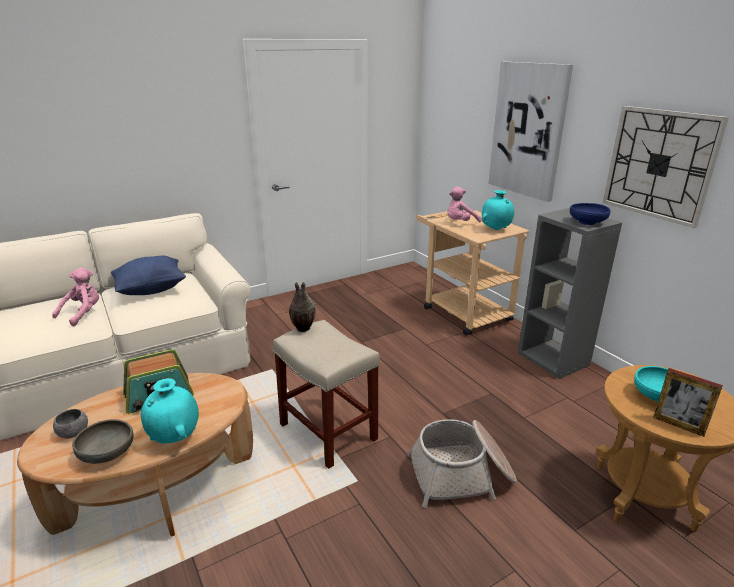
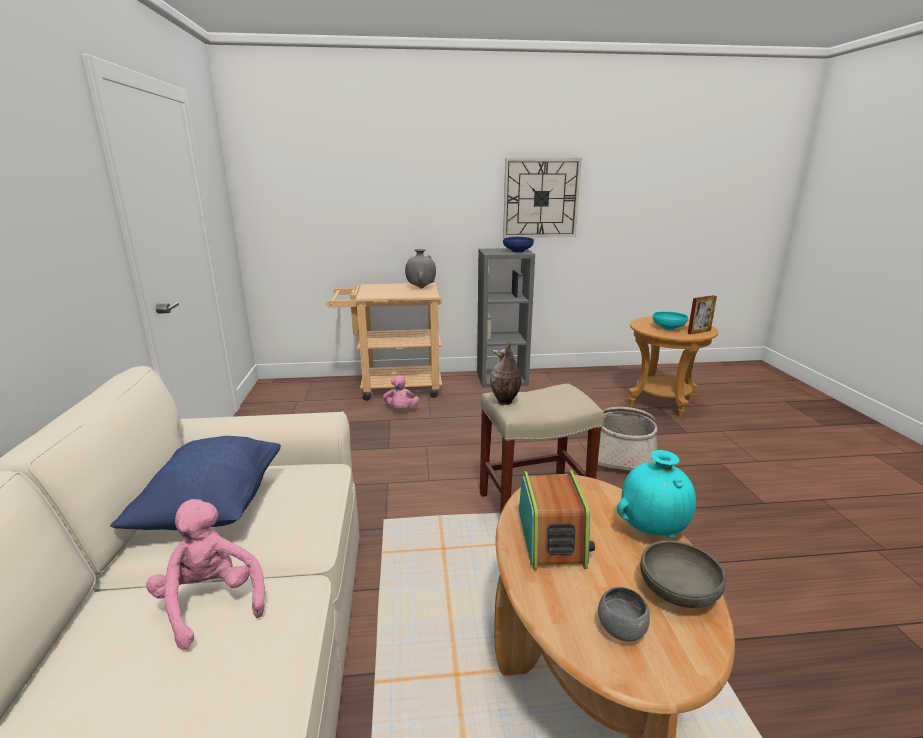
camera: 65 degrees left, 5 degrees down
(460, 223) = (386, 292): pink plush toy -> pink plush toy (401, 410)
(496, 229) = (421, 288): turquoise vase -> grey vase
(528, 130) = (410, 191): picture -> none

